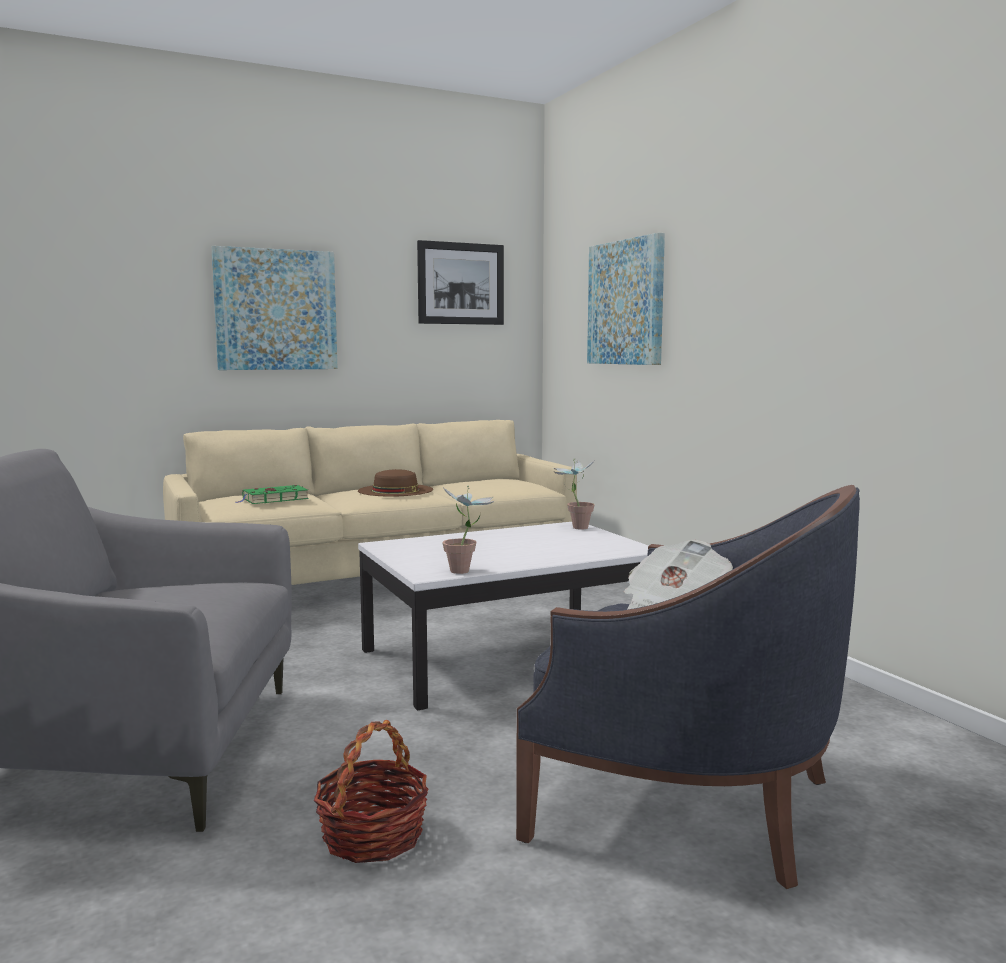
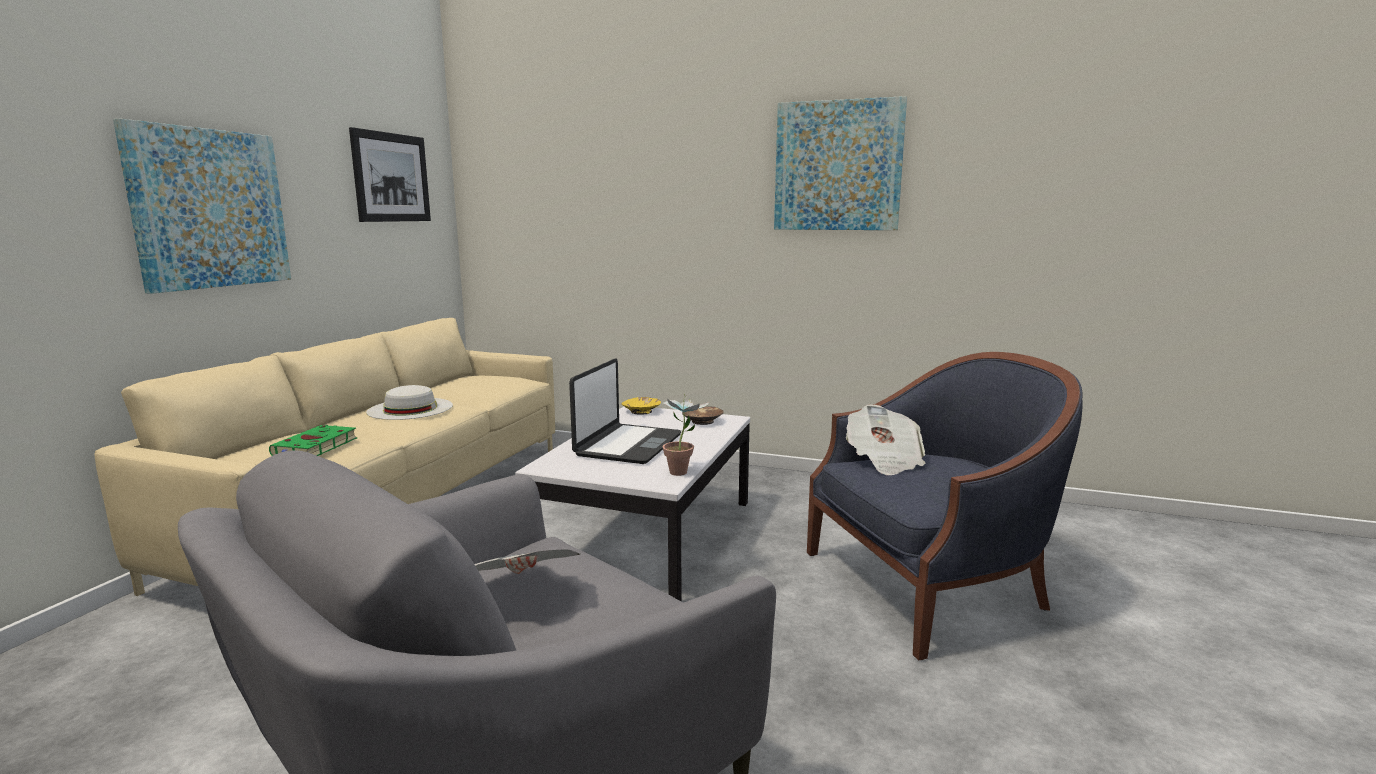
camera: 45 degrees left, 5 degrees up
(153, 594) = (520, 592): none -> newspaper
(373, 836) = (850, 713): basket -> none
(395, 490) = (410, 408): brown hat -> white hat
(483, 546) = (627, 445): none -> laptop
(574, 527) = (642, 411): potted plant -> yellow bowl
(604, 545) = (703, 421): none -> brown bowl
(626, 302) = (589, 205): picture -> picture (838, 166)

